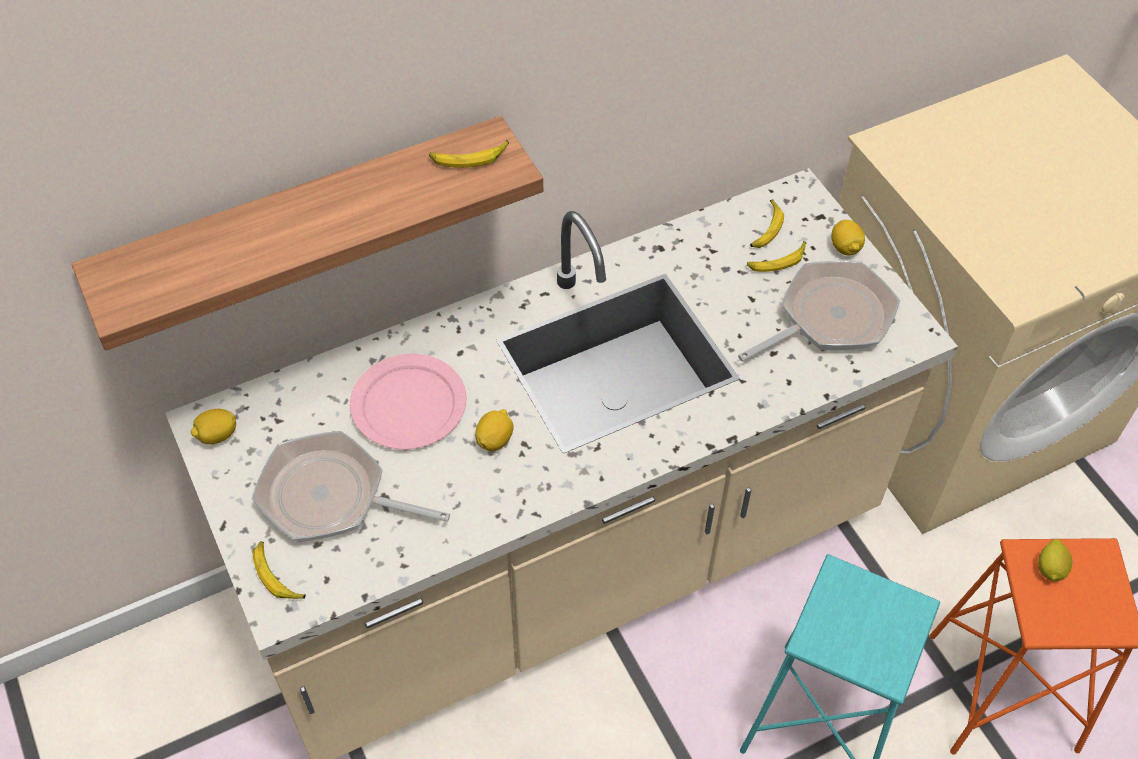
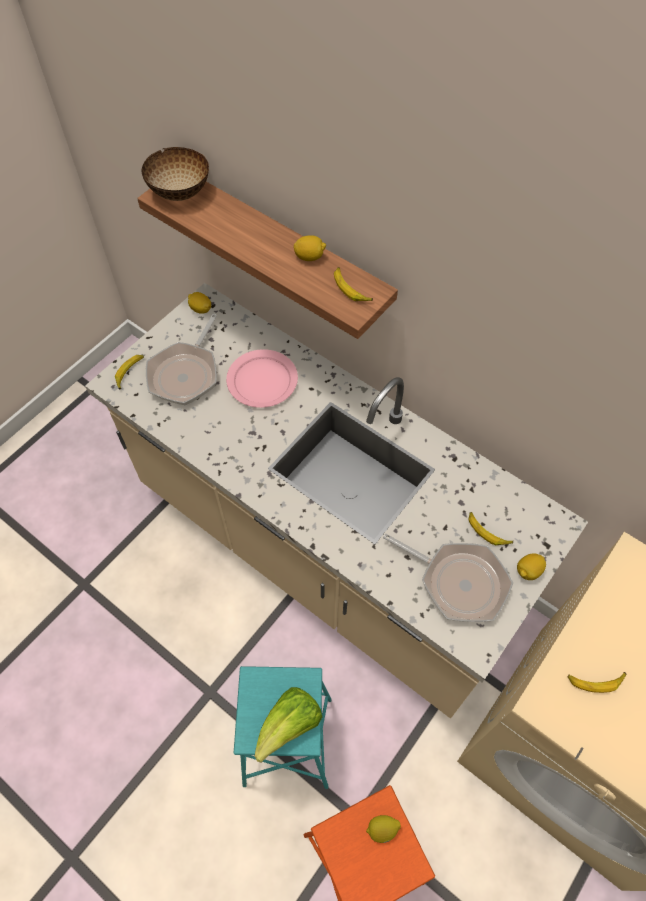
camera: 65 degrees right, 5 degrees up
(135, 278) = (181, 192): none -> bowl
(331, 497) = (186, 373): frying pan -> frying pan turned 150 degrees counterclockwise
(495, 439) = (259, 431): lemon -> lemon (309, 257)
(766, 229) = (512, 514): banana -> banana (595, 681)
(890, 620) = (289, 725): none -> lettuce

